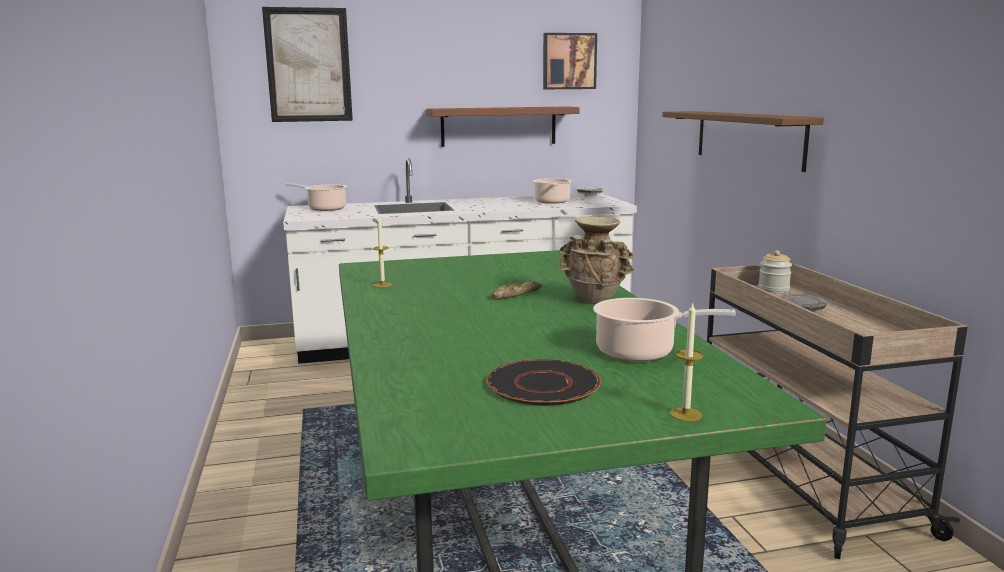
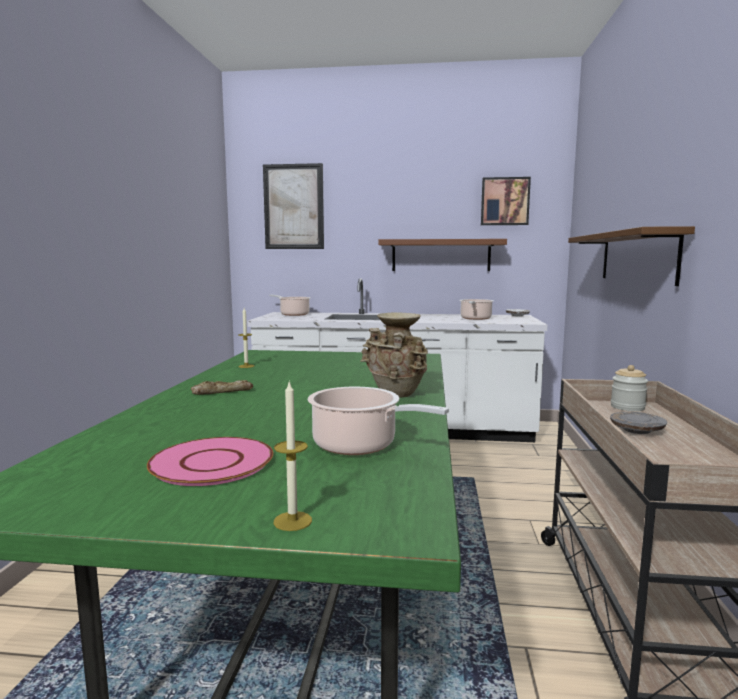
camera: 20 degrees right, 5 degrees down
(516, 294) = (335, 383): bread -> bread (222, 392)
(543, 384) = (211, 463): black plate -> pink plate

